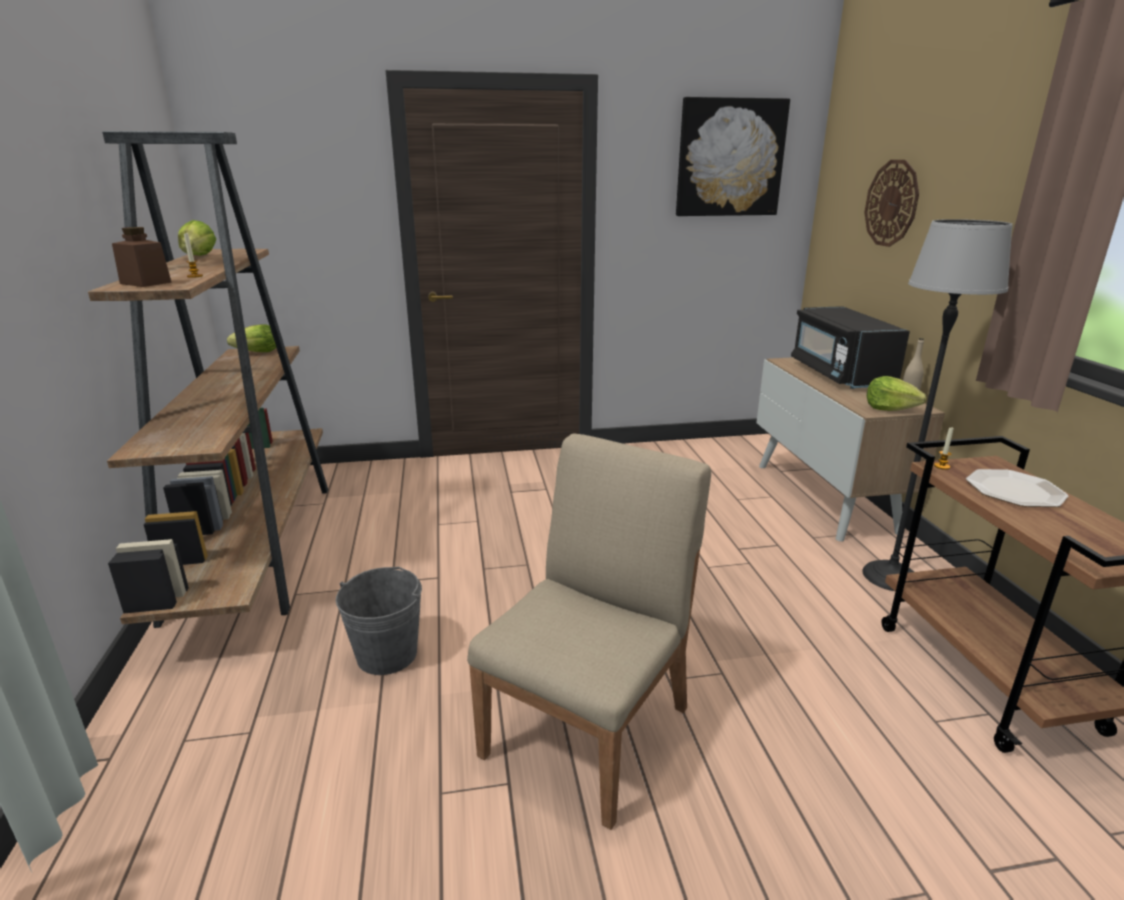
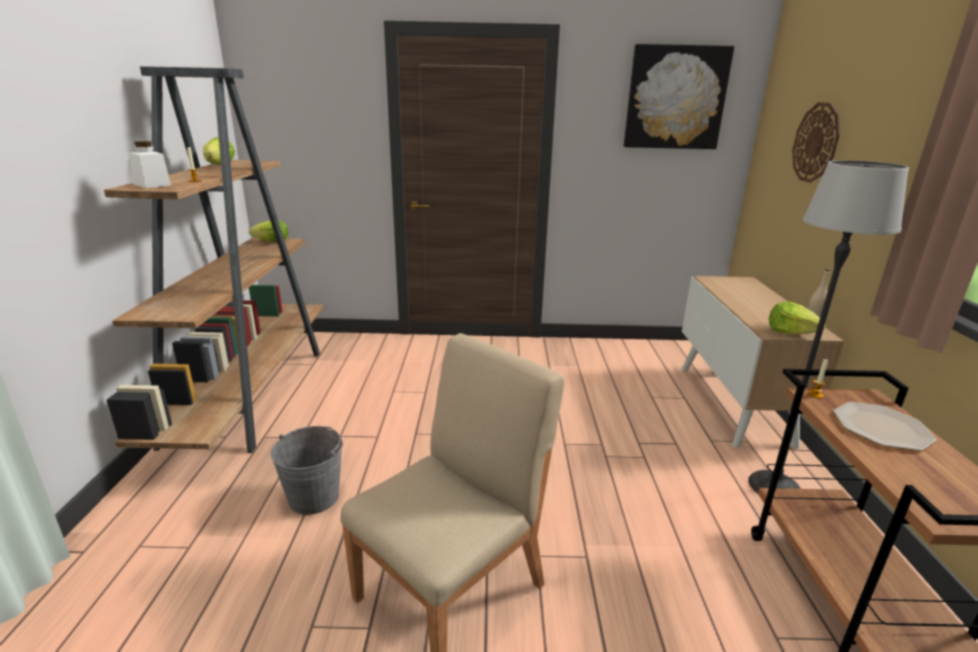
camera: 10 degrees right, 0 degrees up
(146, 283) = (152, 185): brown jar -> white jar
(839, 374) = (755, 295): black microwave -> none

